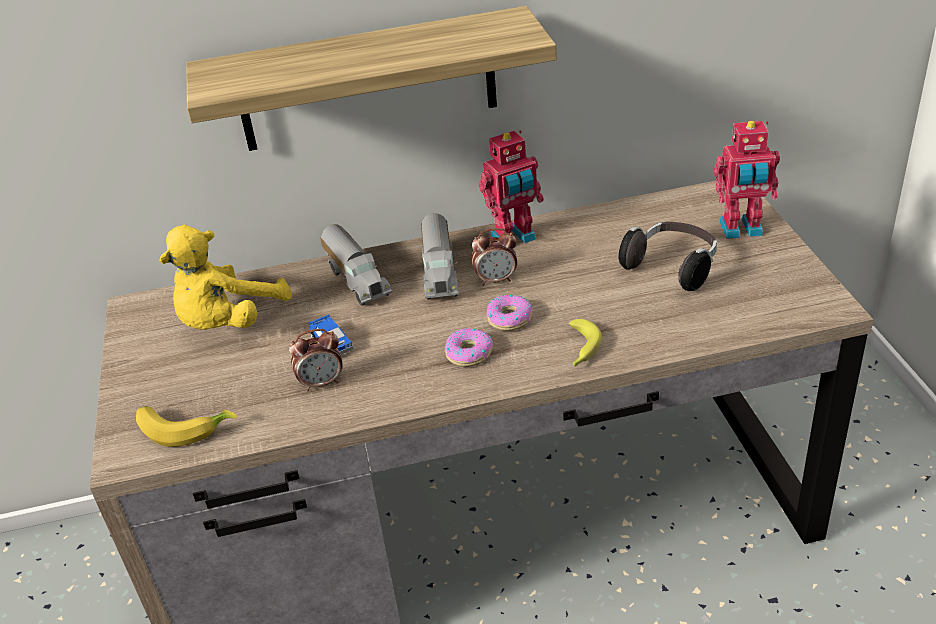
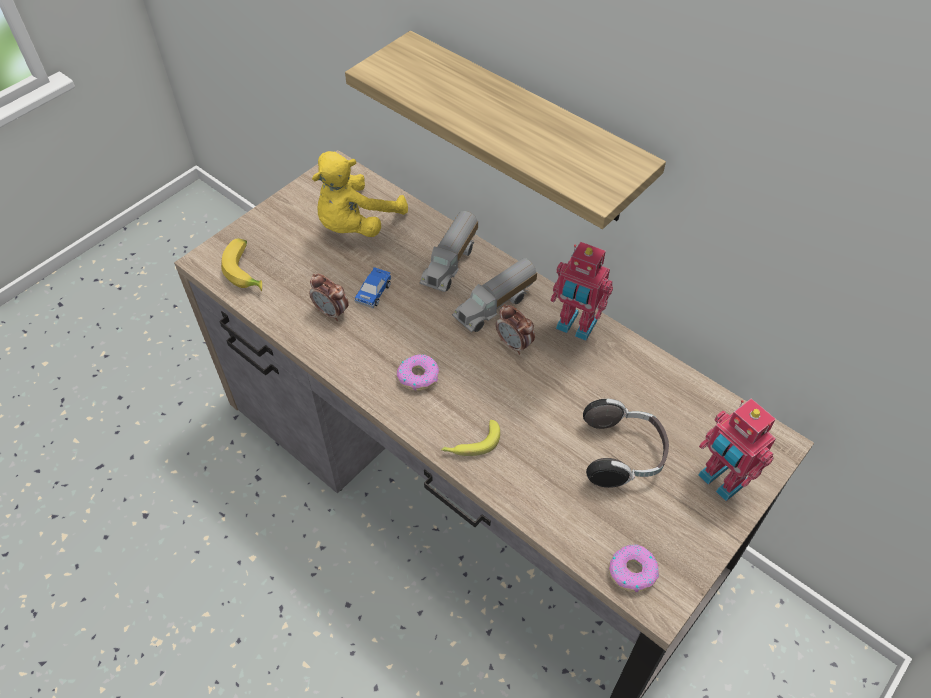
camera: 50 degrees right, 15 degrees up
(228, 322) = (356, 225): yellow plush toy -> yellow plush toy turned 45 degrees counterclockwise
(509, 318) = (474, 378): donut -> donut (632, 571)

